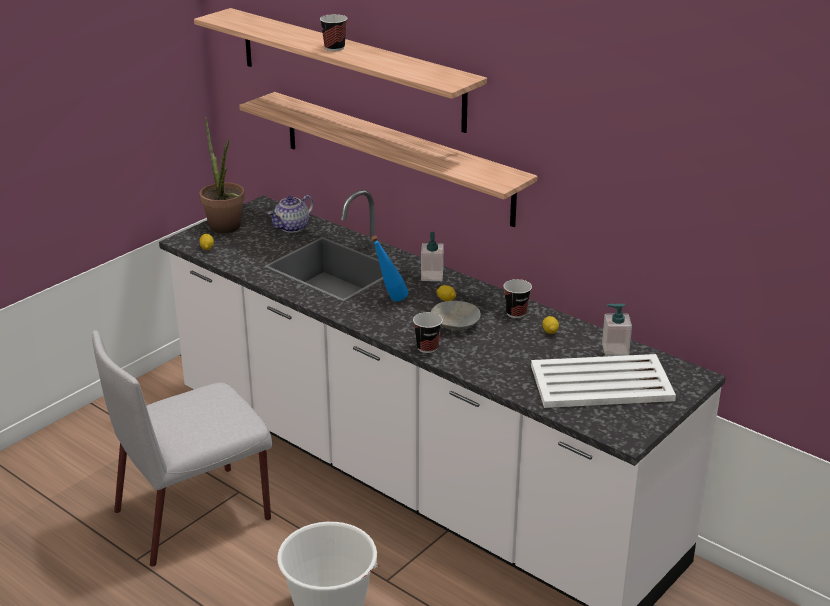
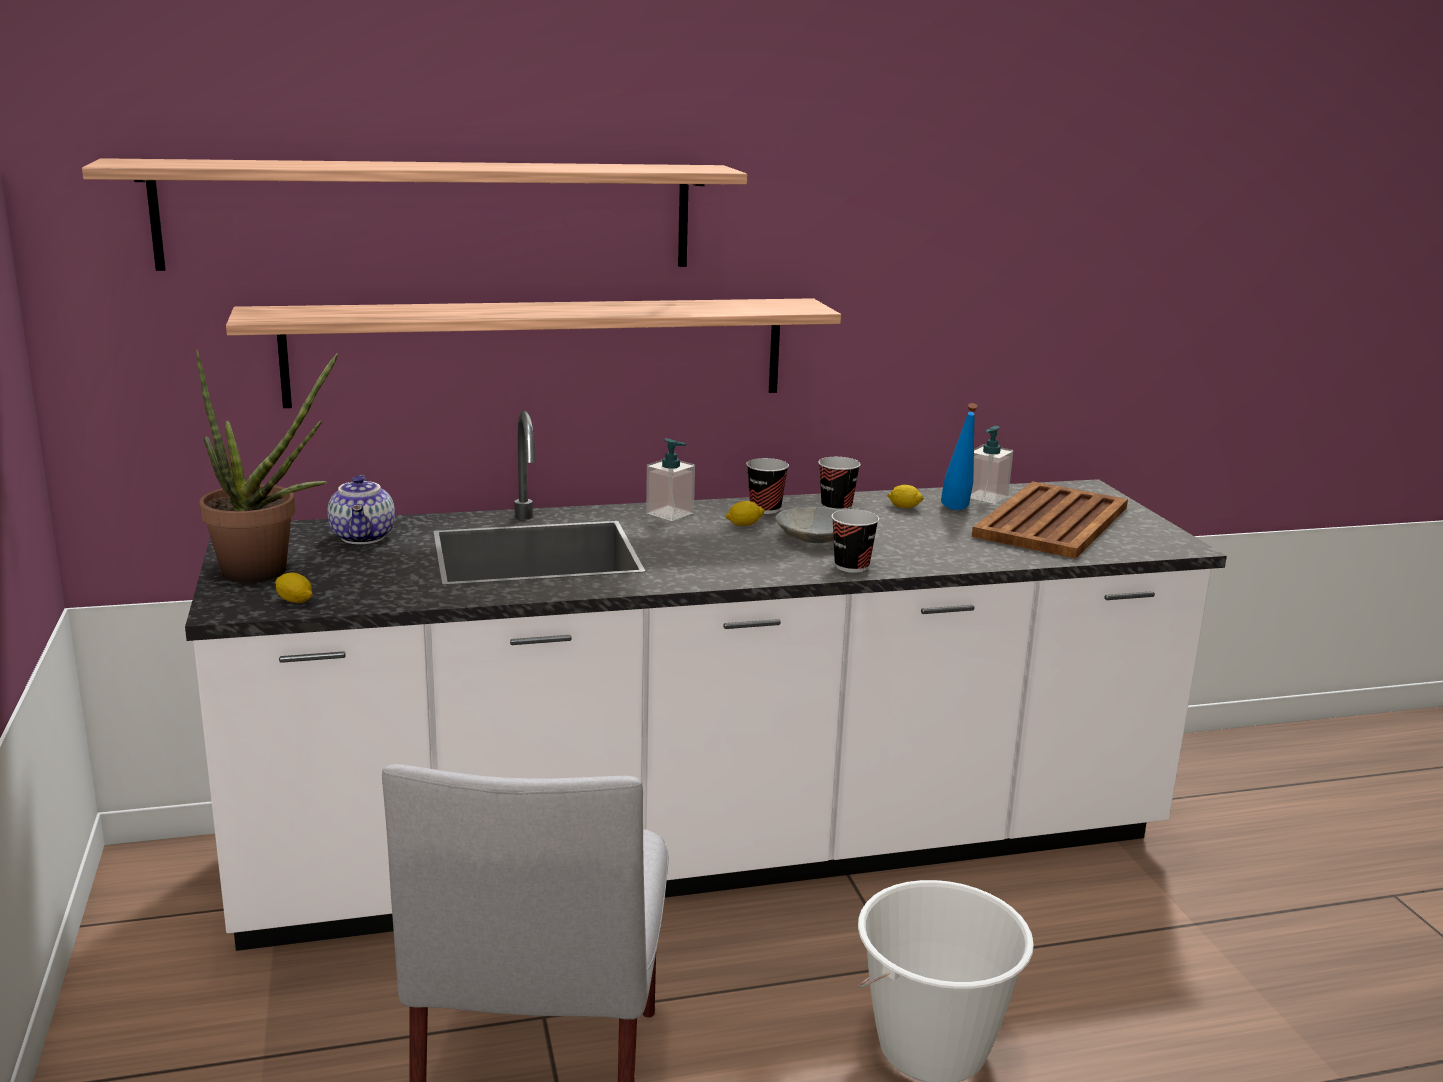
camera: 55 degrees left, 10 degrees down
(334, 48) = (448, 165): cup -> cup (765, 509)
(390, 300) = (694, 549): blue bottle -> blue bottle (957, 511)
(602, 383) = (1053, 521): white tray -> brown tray

